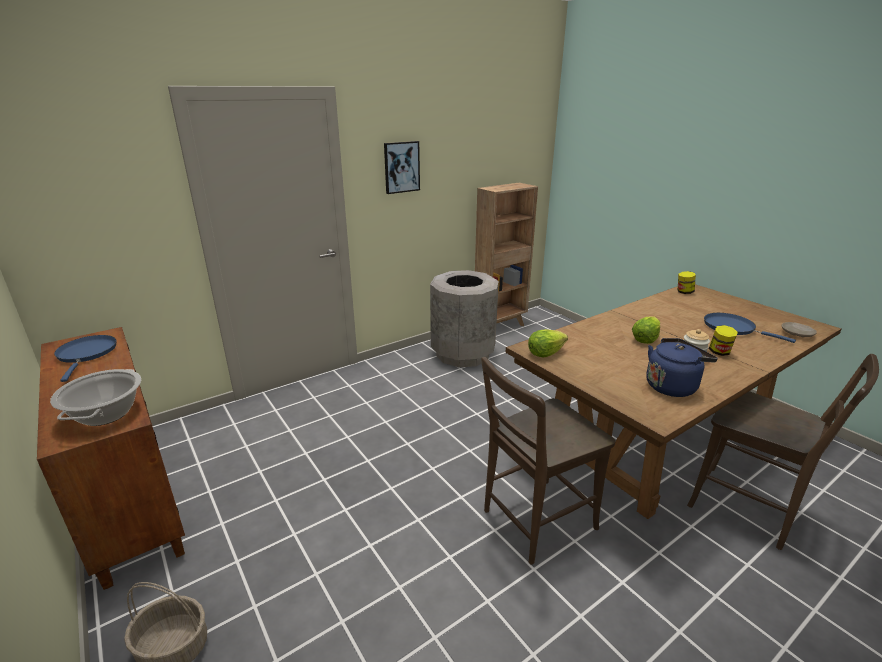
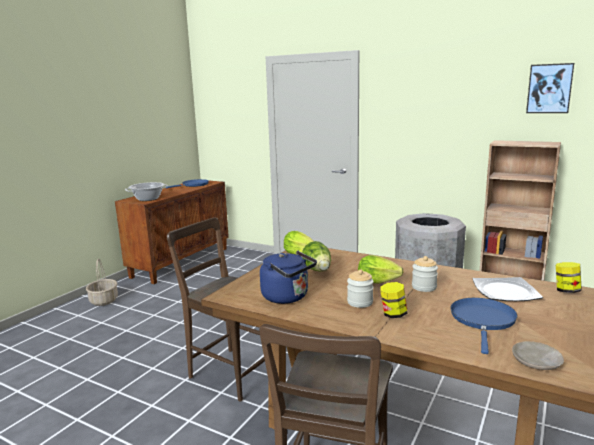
camera: 65 degrees right, 10 degrees down
(401, 167) = (410, 112): picture -> picture (549, 88)
(604, 356) = (318, 270): none -> lettuce
(664, 327) = (424, 287): none -> jar
(680, 307) = (504, 291): none -> plate

